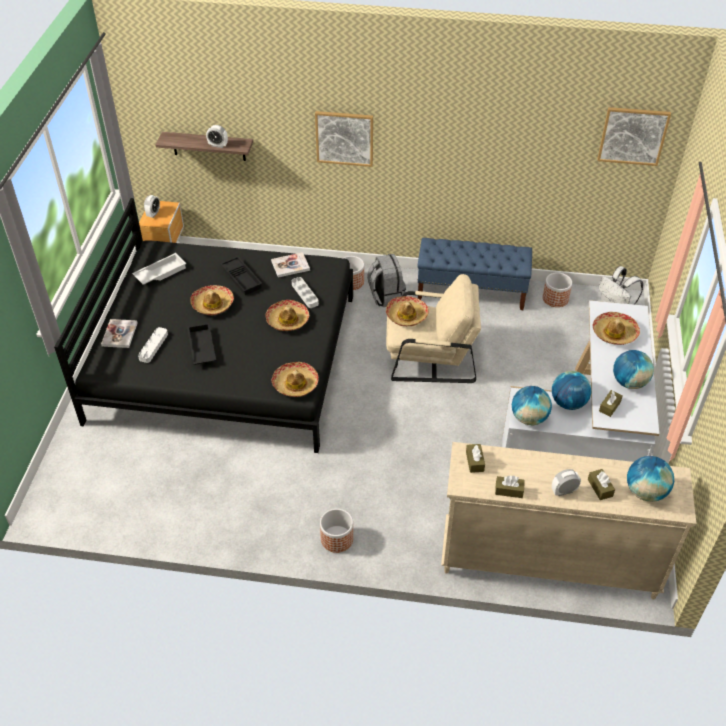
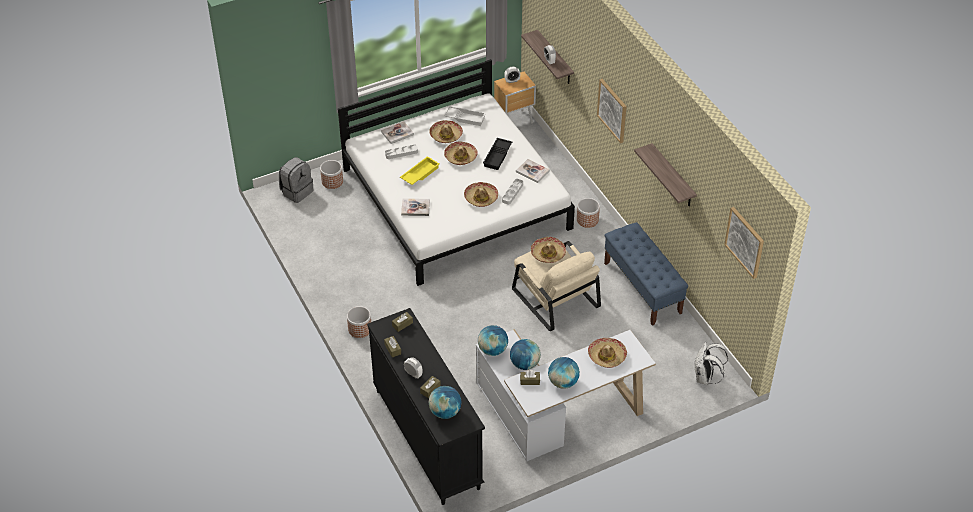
camera: 55 degrees right, 0 degrees up
(201, 348) = (419, 173): black tray -> yellow tray
(225, 356) = (456, 198): black bed -> white bed
(249, 377) = (415, 208): none -> book
(295, 384) = (429, 231): hat -> hat (445, 135)
(386, 296) = (591, 245): grey backpack -> grey backpack (297, 191)
(481, 144) = (673, 176): none -> shelf
(547, 562) = (427, 438): beige dresser -> black dresser
(555, 298) = (684, 338): planter -> planter (332, 181)

